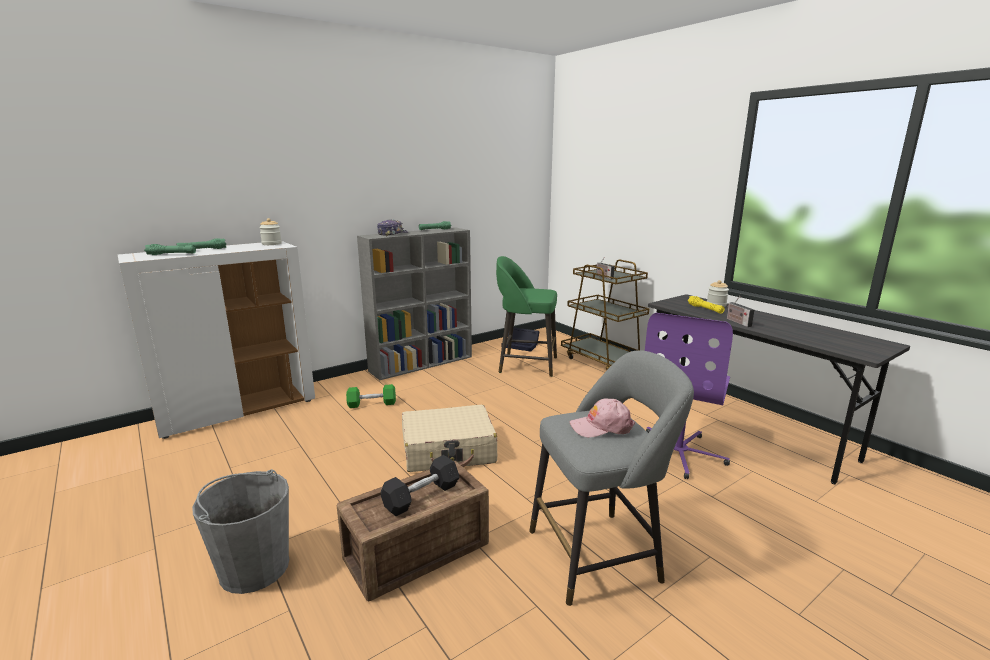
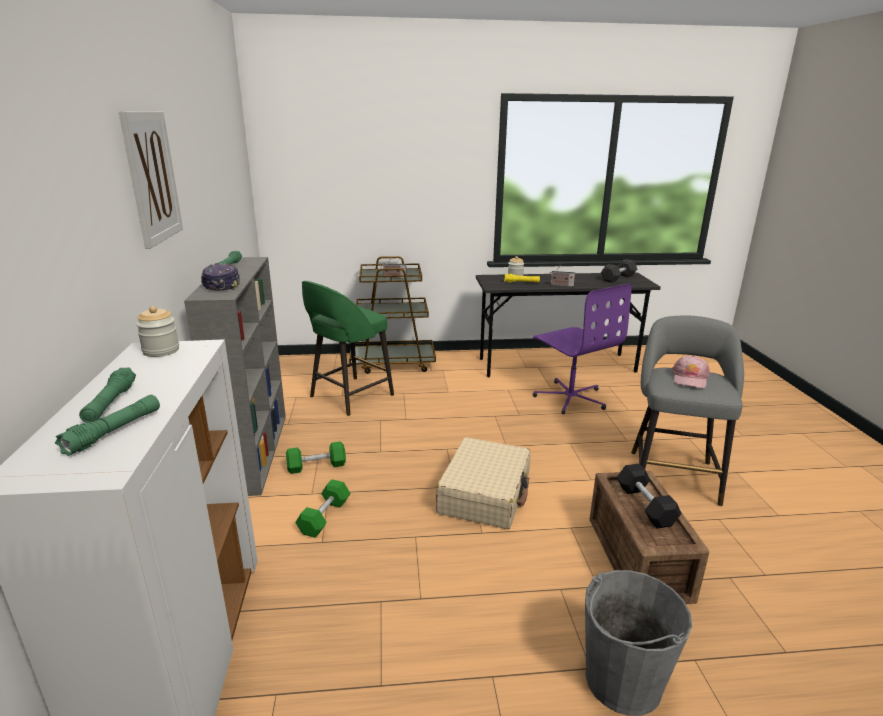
camera: 60 degrees left, 5 degrees up
(348, 159) = (152, 177): none -> picture
(424, 384) = (316, 466): none -> green dumbbell
(521, 345) = (299, 382): black storage box -> none
(845, 340) = (618, 278): none -> grey dumbbell

